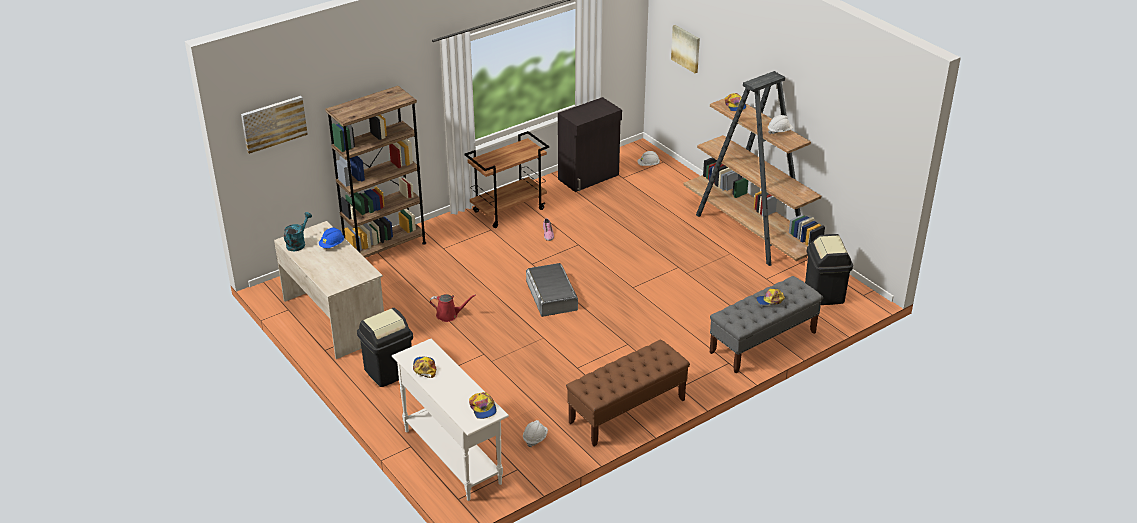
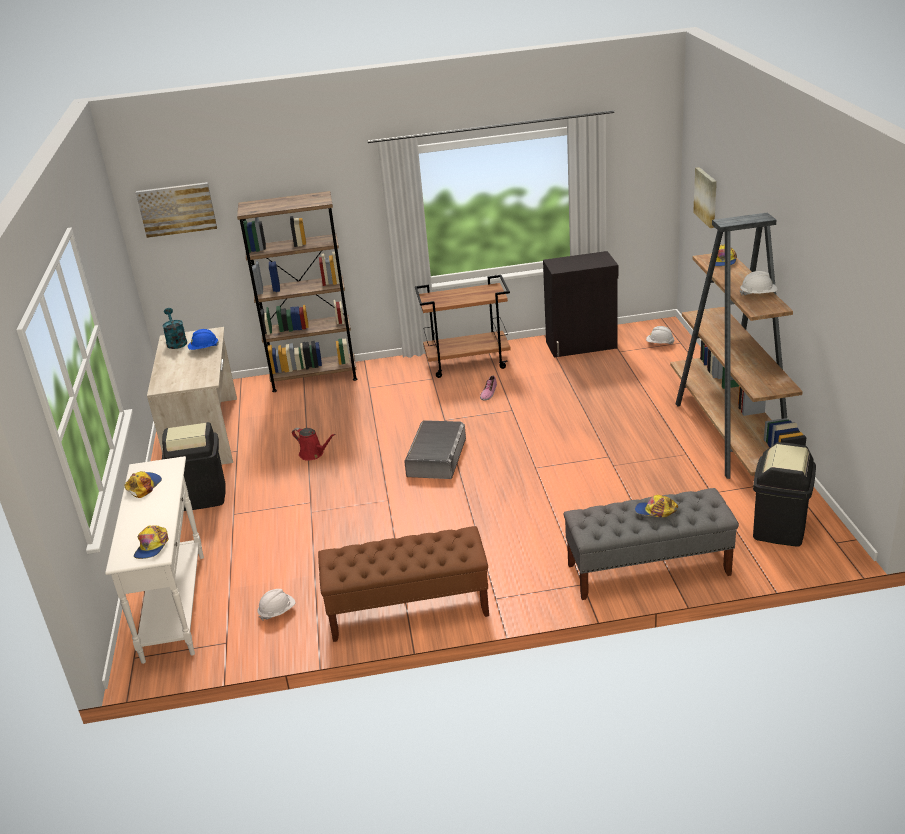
camera: 30 degrees right, 5 degrees down
(298, 243) = (176, 342): turquoise watering can -> turquoise watering can turned 75 degrees counterclockwise

